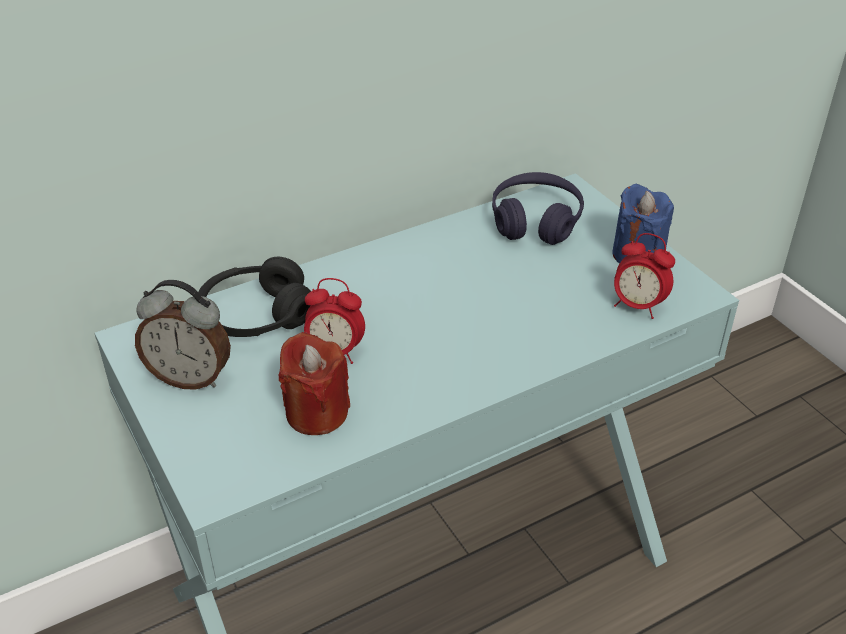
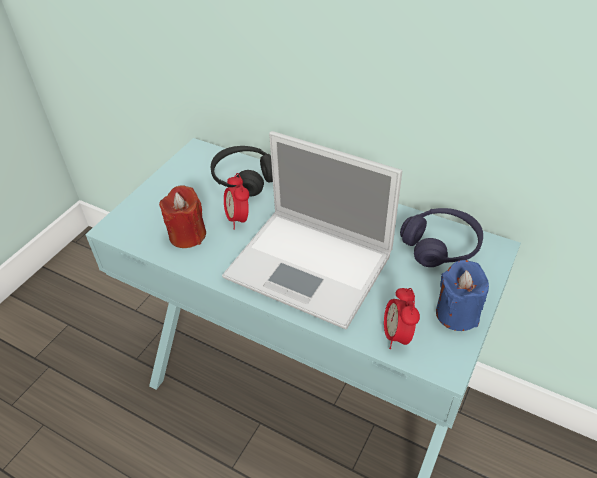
camera: 60 degrees right, 5 degrees up
(191, 377) = (183, 181): alarm clock -> none
(482, 324) = (312, 266): none -> laptop

